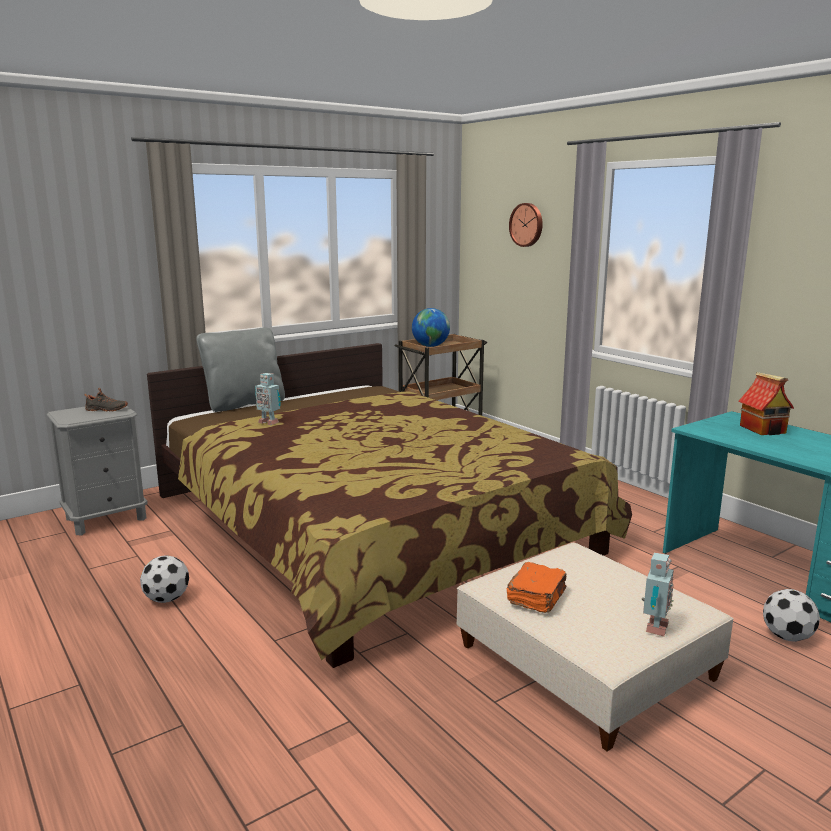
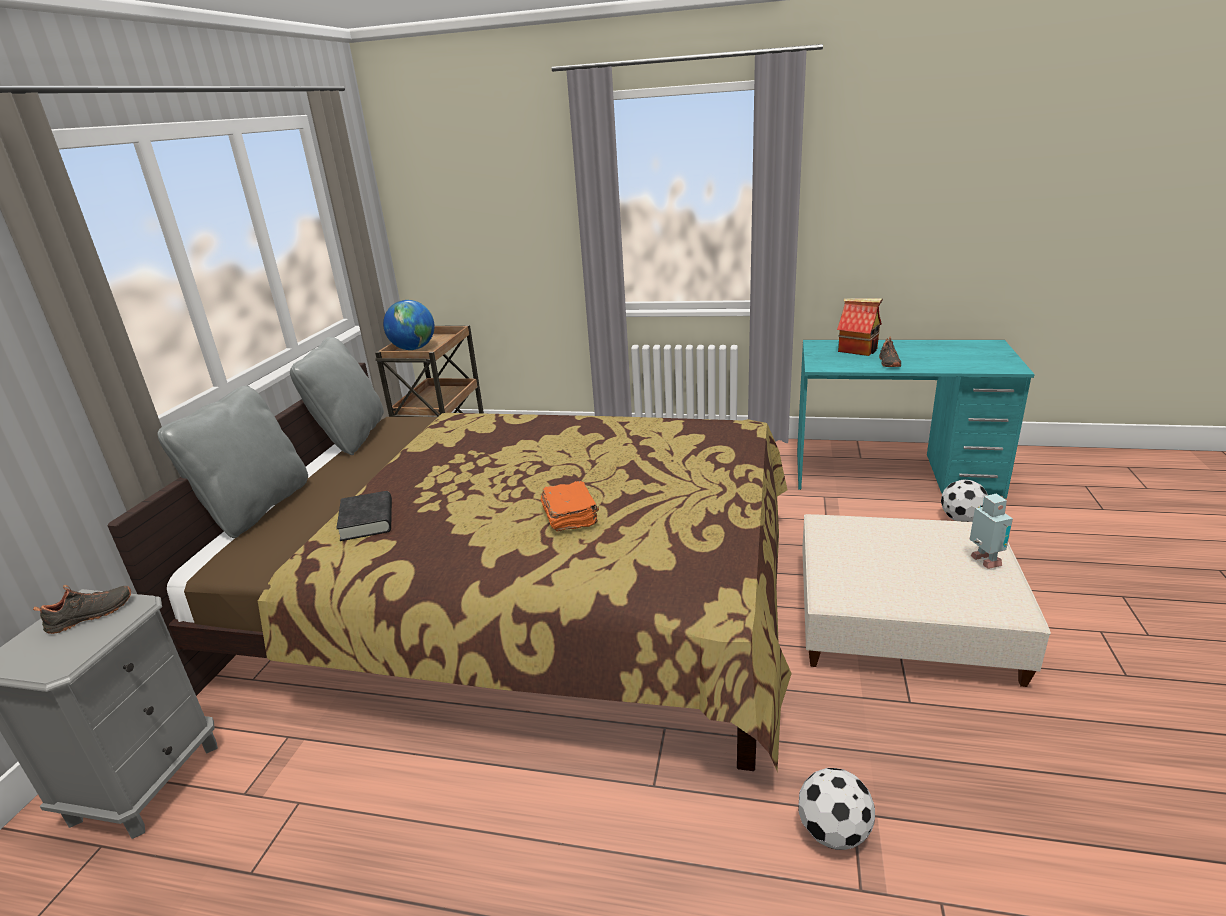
camera: 40 degrees left, 10 degrees up
(166, 598) = (446, 830): football -> football (832, 831)
(269, 422) = (367, 521): toy robot -> black book
(342, 389) = (351, 437): none -> grey pillow
(527, 225) = (494, 175): wall clock -> none
(537, 597) = (882, 584): orange book -> orange book (570, 516)
(765, 444) = (888, 363): none -> black shoe

